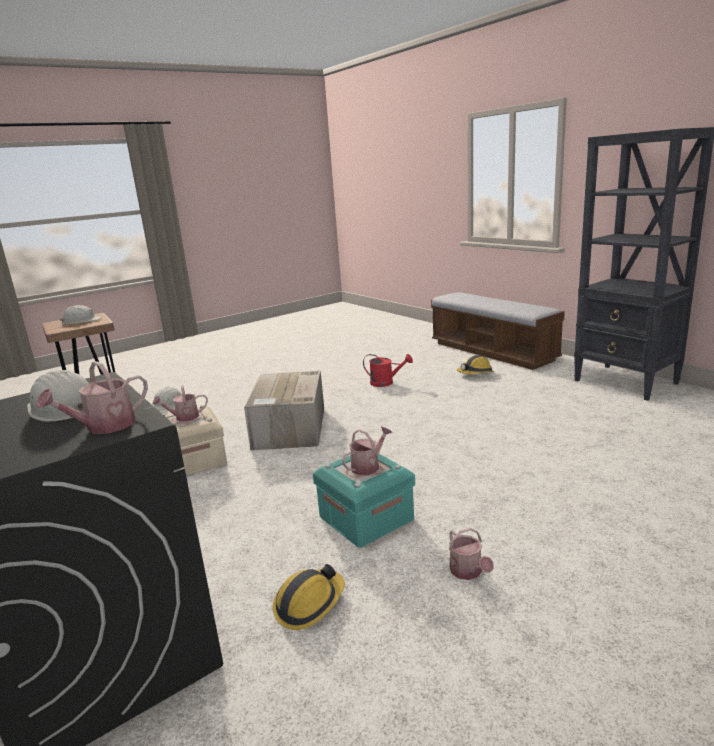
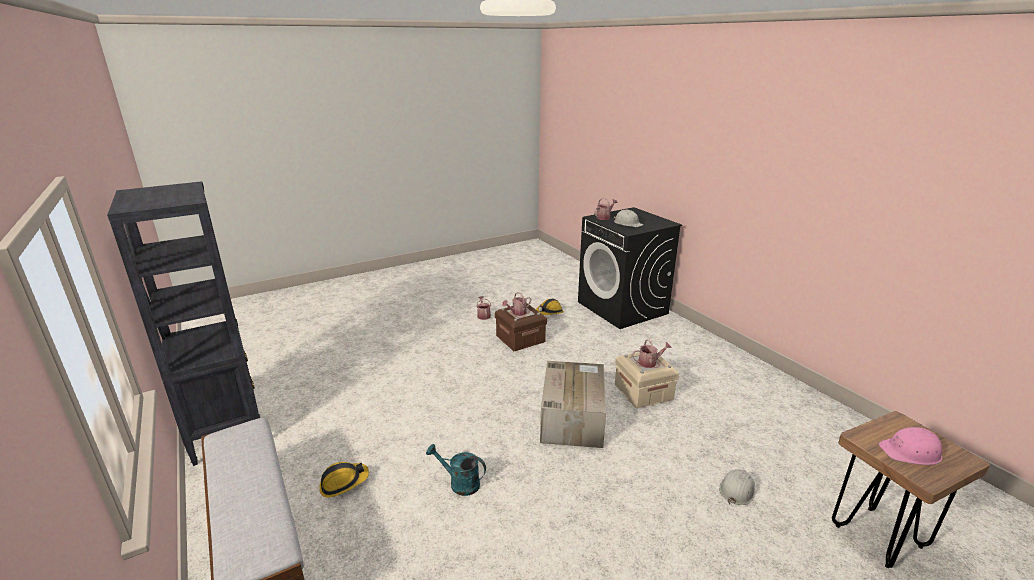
camera: 175 degrees left, 5 degrees up
(81, 321) = (911, 452): white hard hat -> pink hard hat
(366, 518) = (520, 339): turquoise storage box -> brown storage box
(386, 383) = (459, 483): red watering can -> turquoise watering can

